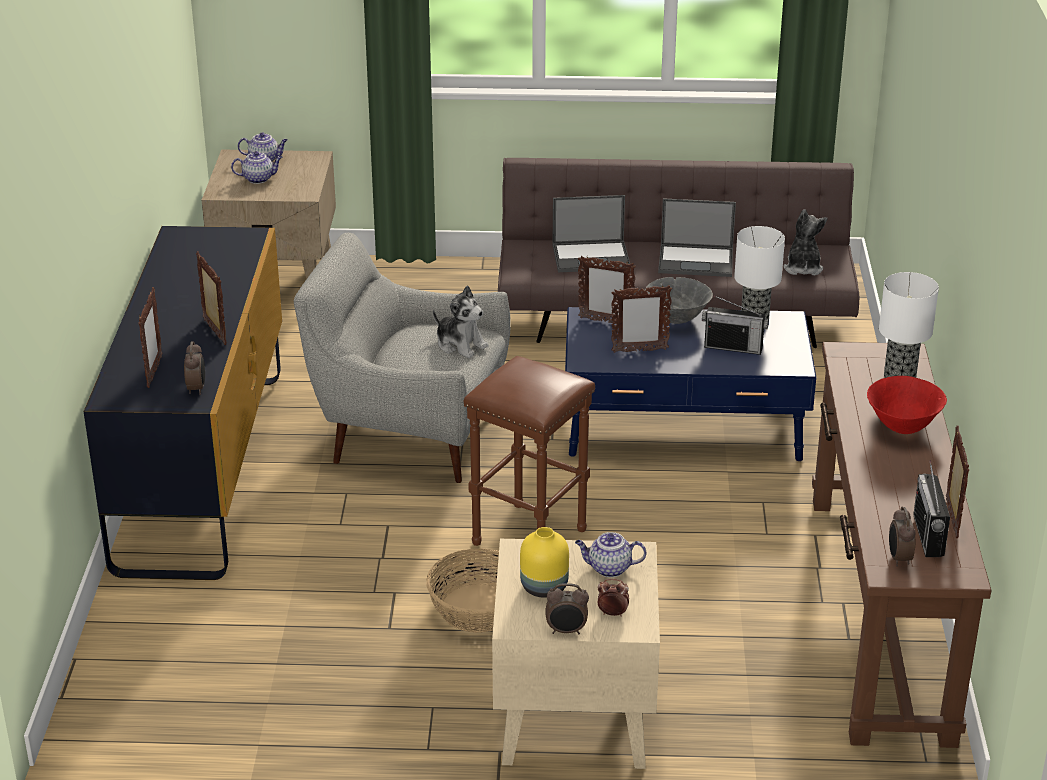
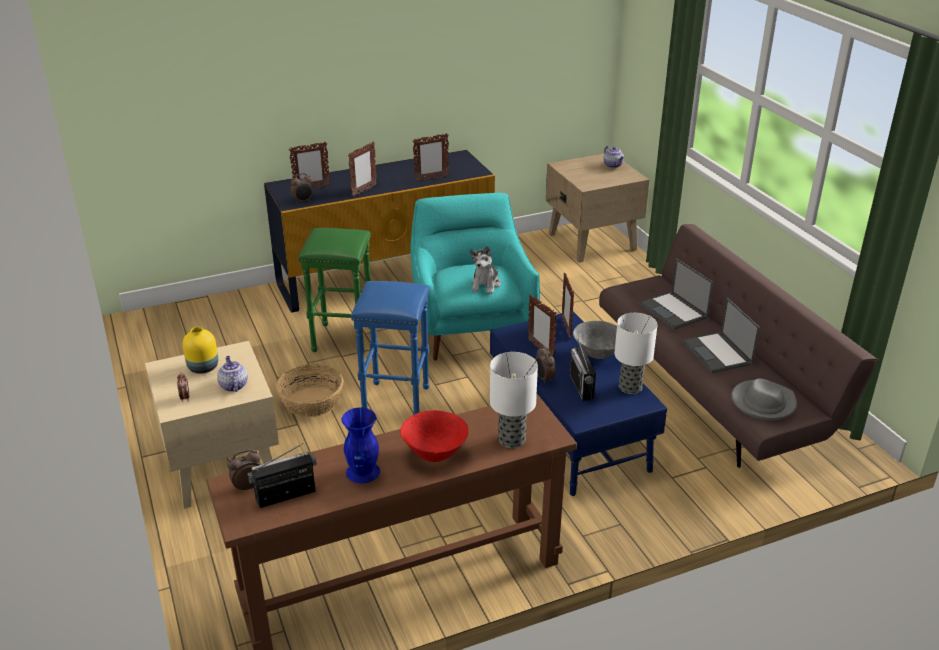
camera: 65 degrees right, 0 degrees up
(259, 179) = (589, 170): teapot -> none
(340, 546) = (344, 339): none -> green stool
(408, 434) = (471, 328): grey armchair -> turquoise armchair
(528, 534) = (397, 400): brown stool -> blue stool
(566, 631) = (160, 386): alarm clock -> alarm clock (543, 379)
(802, 268) = (763, 403): plush toy -> grey hat
(910, 478) = (363, 472): none -> blue vase
(951, 519) = (314, 503): picture frame -> picture frame (431, 179)

